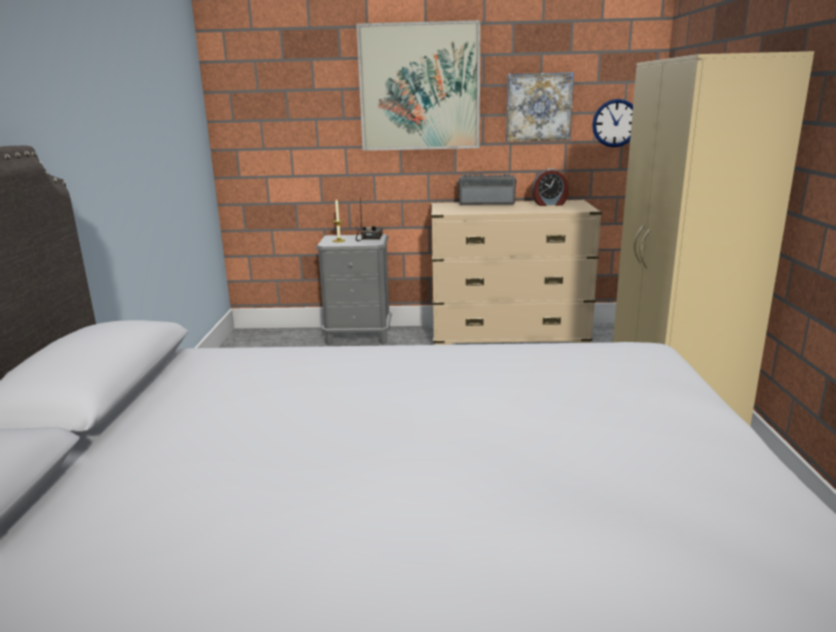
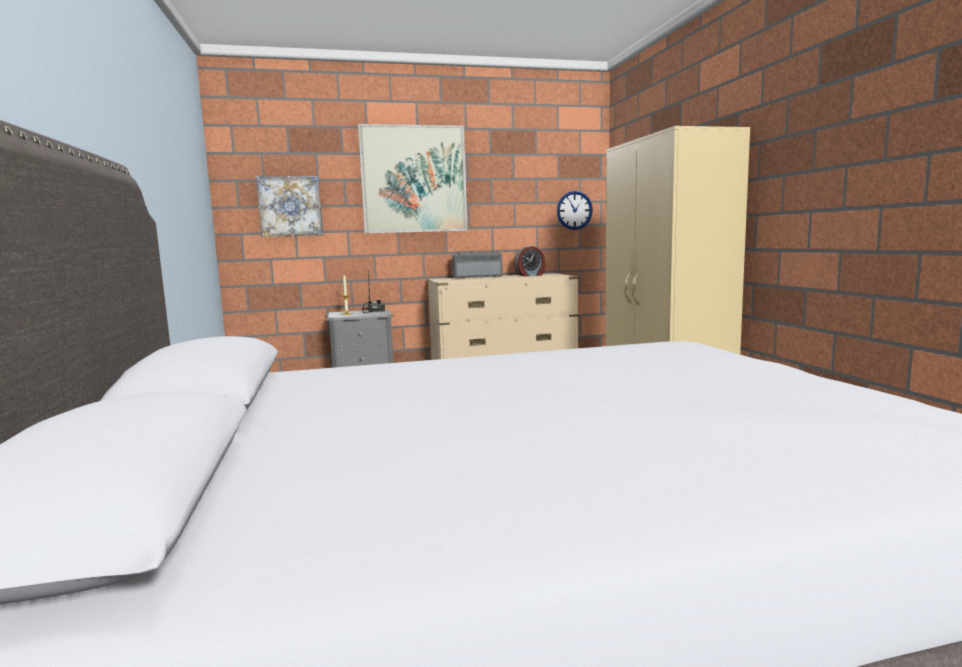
camera: 15 degrees left, 10 degrees down
(538, 107) = (513, 197): picture -> picture (290, 206)

